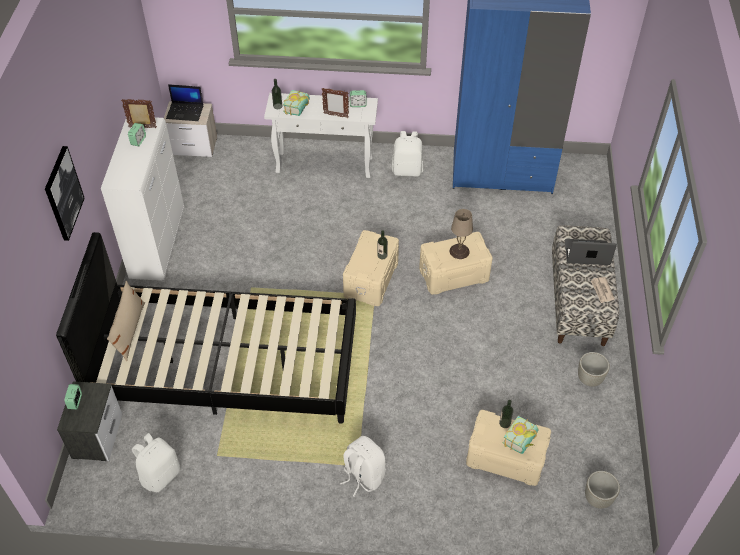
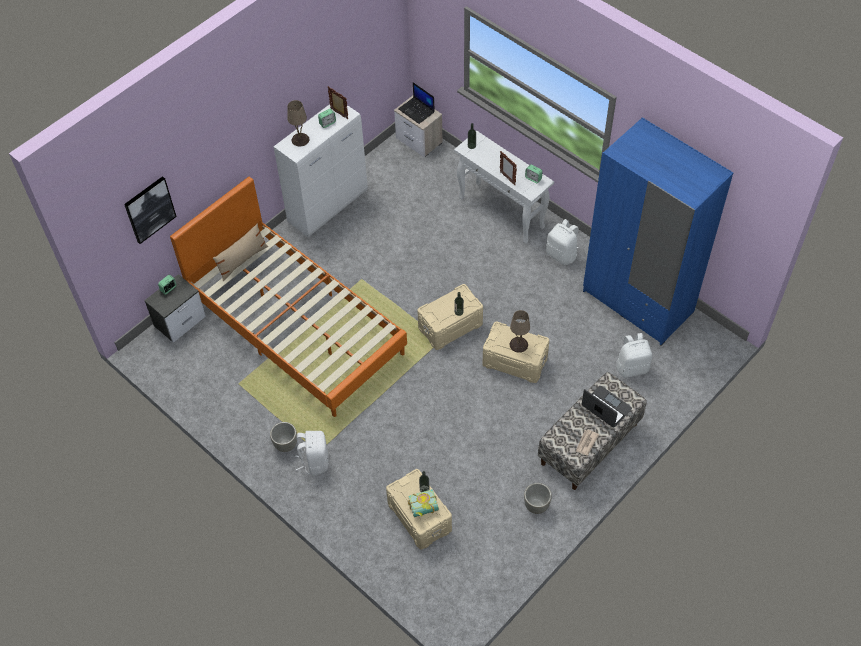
camera: 40 degrees right, 5 degrees up
(63, 193) = (223, 141): picture -> picture (149, 209)
(123, 168) = (300, 139): none -> beige table lamp
(160, 475) = (195, 372): white backpack -> white backpack (632, 367)
(225, 365) = (296, 325): black bed -> orange bed
(299, 108) = (485, 157): book -> none
(597, 499) = (454, 589): grey planter -> grey planter (285, 445)

